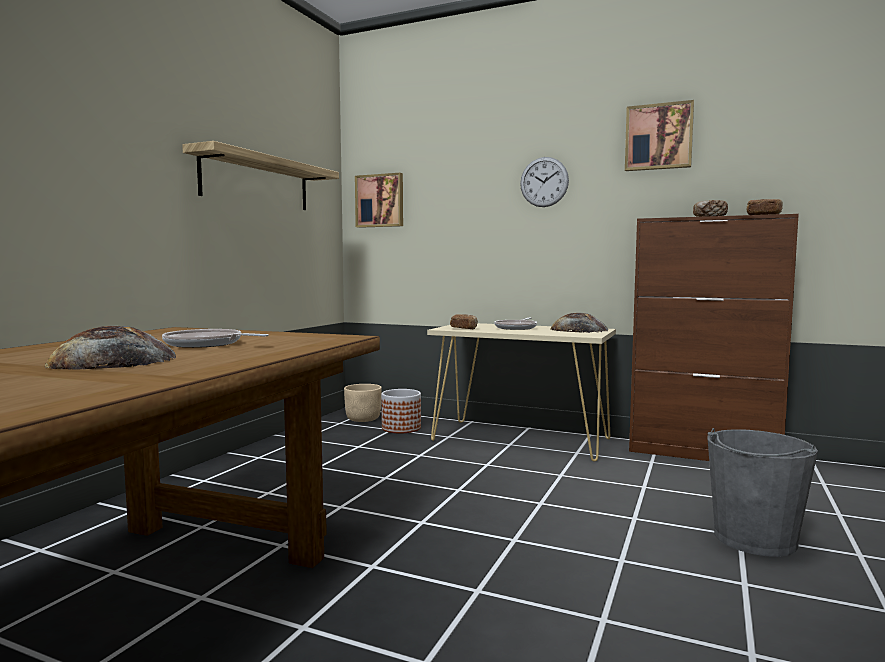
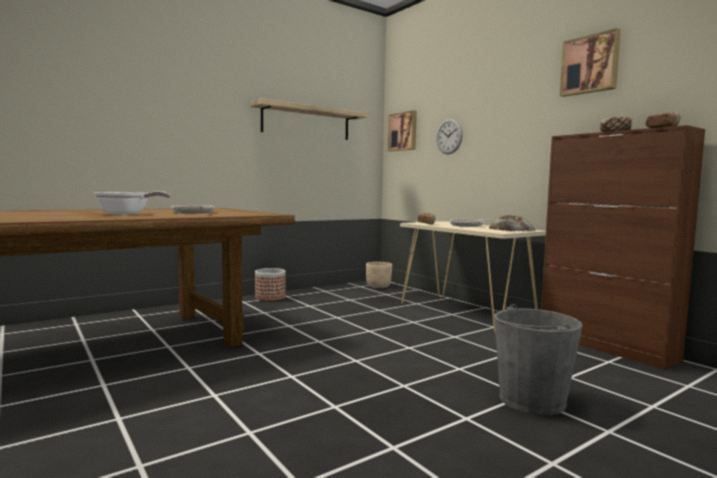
camera: 30 degrees right, 0 degrees up
(113, 361) = (128, 214): bread -> frying pan
(401, 428) = (393, 294): planter -> planter (270, 297)
(544, 182) = (504, 110): wall clock -> wall clock (449, 136)

